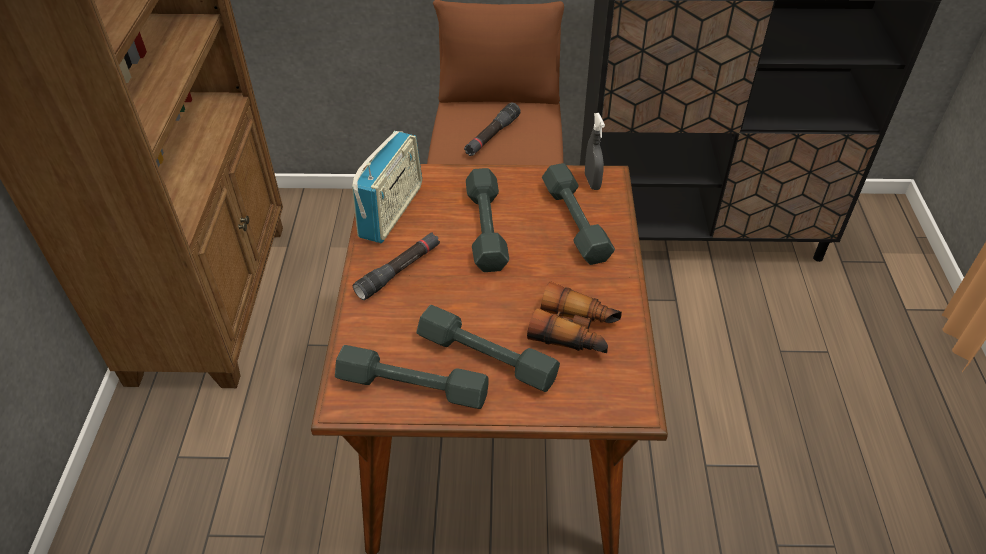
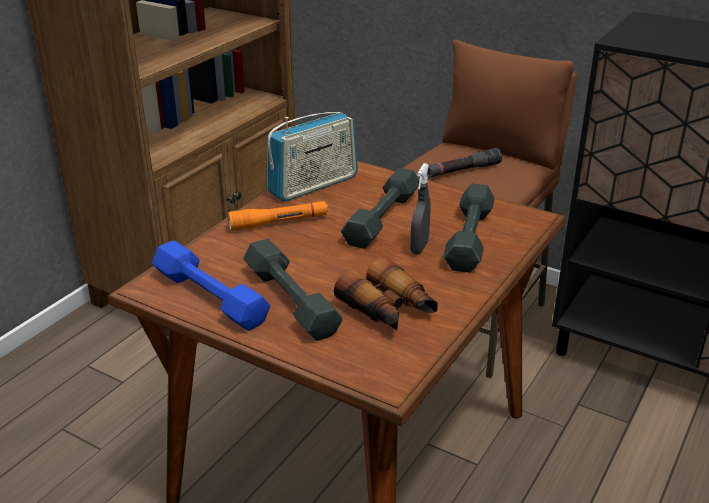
camera: 30 degrees right, 15 degrees down
(399, 271) = (279, 223): black flashlight -> orange flashlight
(413, 386) = (211, 296): grey dumbbell -> blue dumbbell
(592, 182) = (515, 216): grey spray bottle -> grey spray bottle (419, 247)

